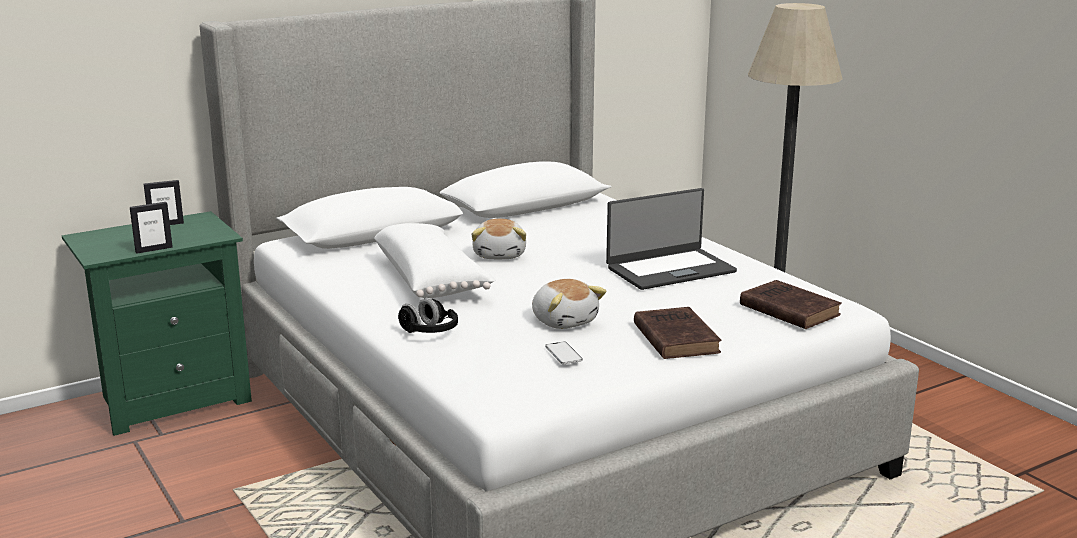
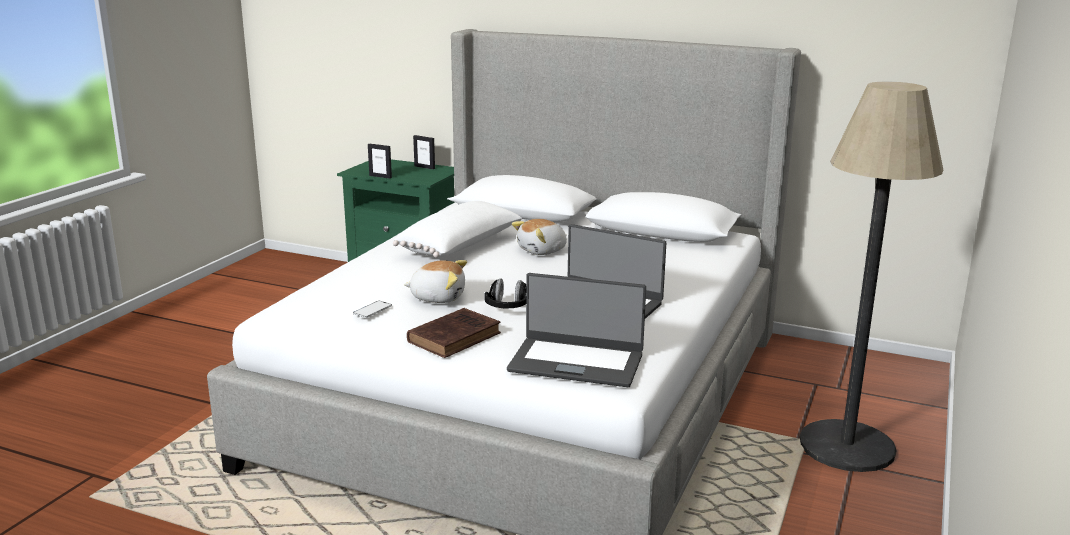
camera: 55 degrees right, 0 degrees up
(429, 332) = (368, 269): black headphones -> black headphones (507, 307)
(564, 321) = (438, 297): plush toy -> plush toy turned 105 degrees counterclockwise
(787, 309) = (576, 362): brown book -> laptop

